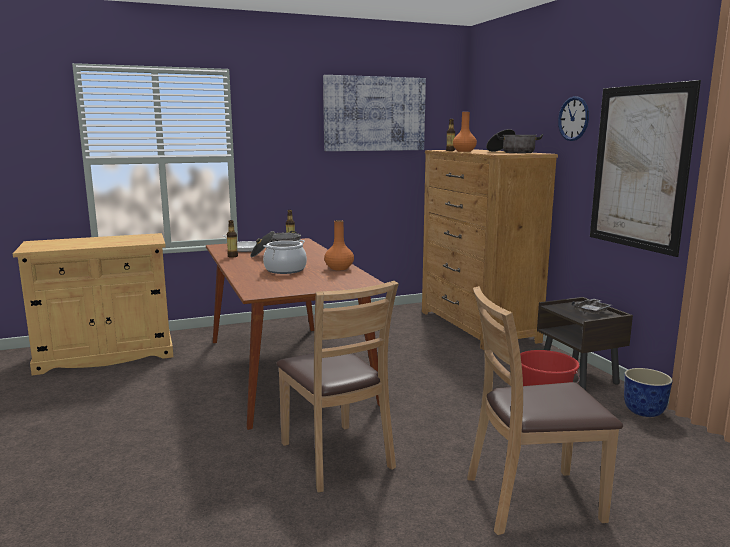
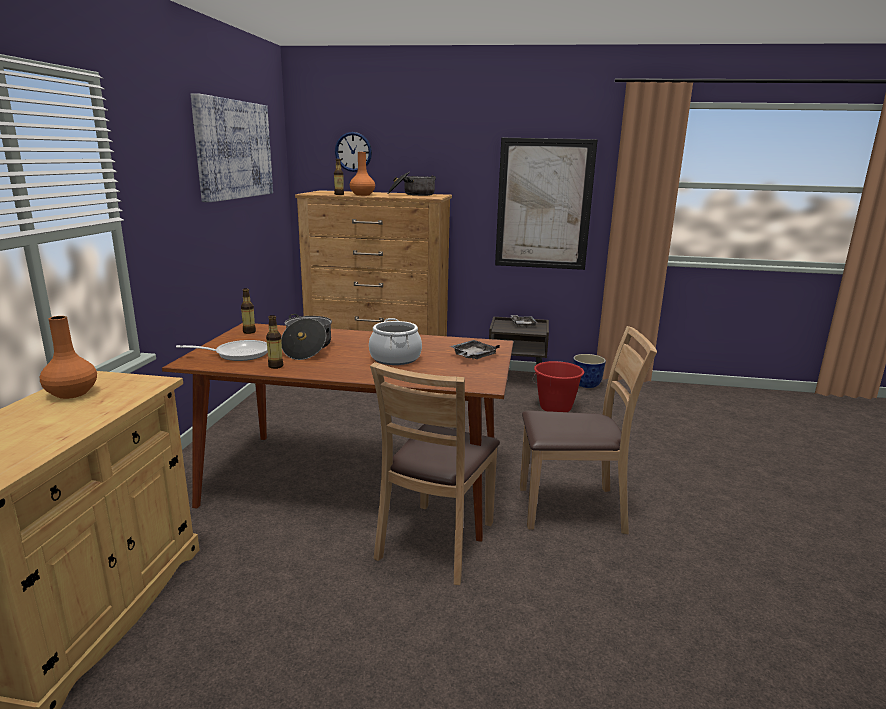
camera: 60 degrees left, 5 degrees up
(321, 282) = (473, 356): none -> grey tray
(338, 268) = (422, 341): orange vase -> orange vase (71, 393)
(531, 500) = (676, 457): brown chair -> brown chair (436, 542)
(573, 118) = (465, 162): wall clock -> wall clock (353, 152)

